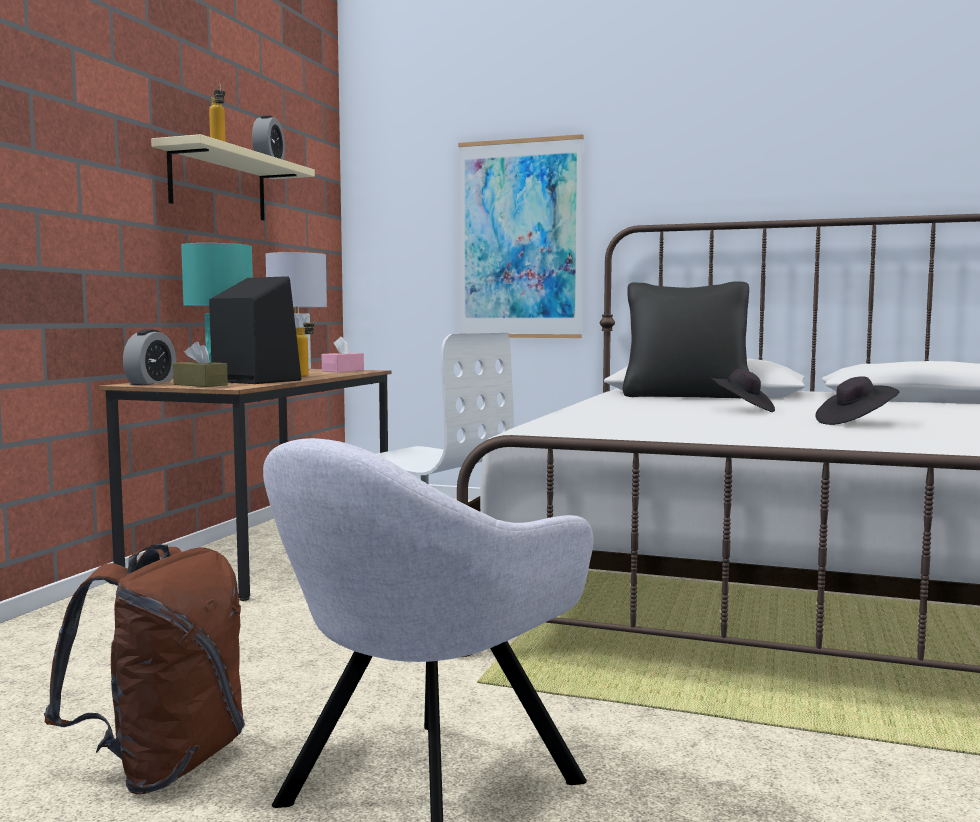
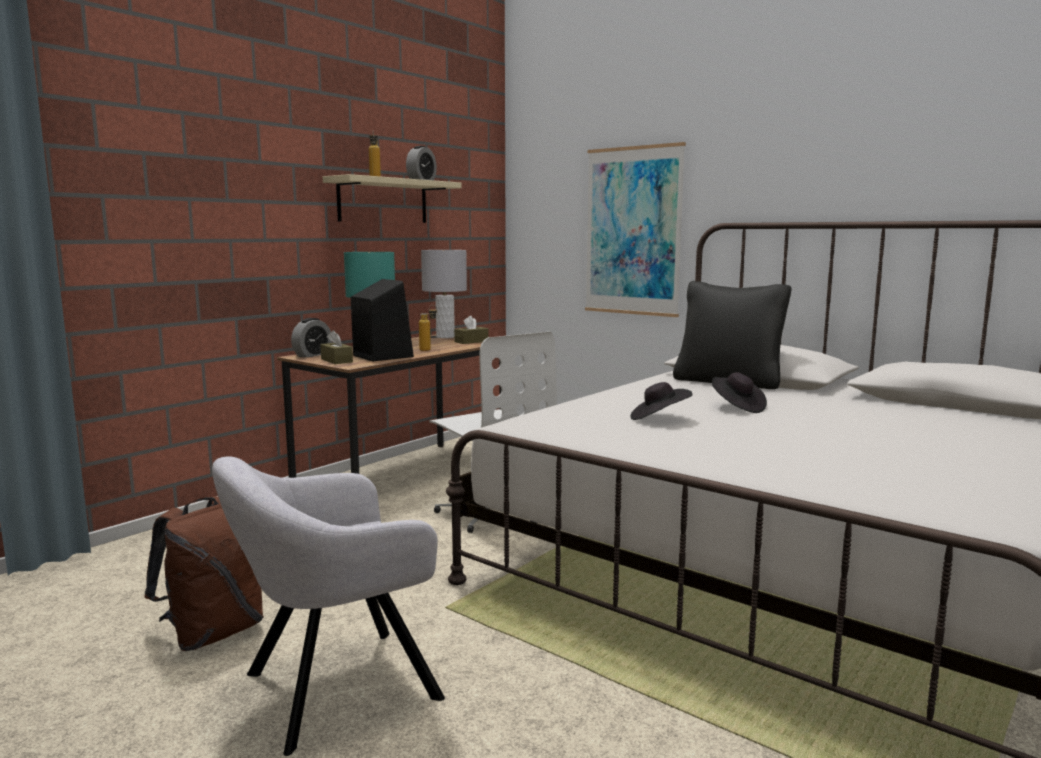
camera: 20 degrees right, 5 degrees up
(343, 371) = (471, 341): pink tissue box -> brown tissue box
(855, 423) = (798, 436): black hat -> black hat (659, 419)

